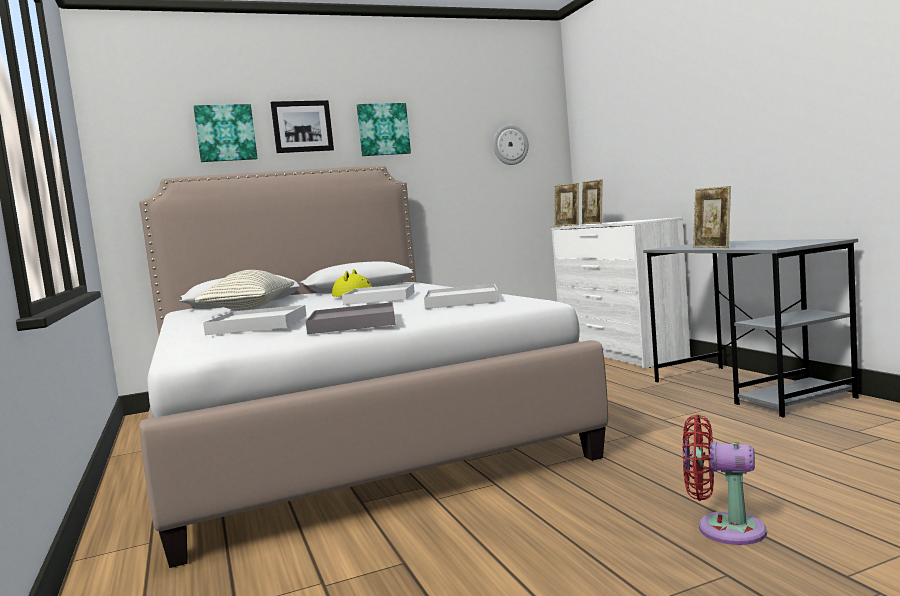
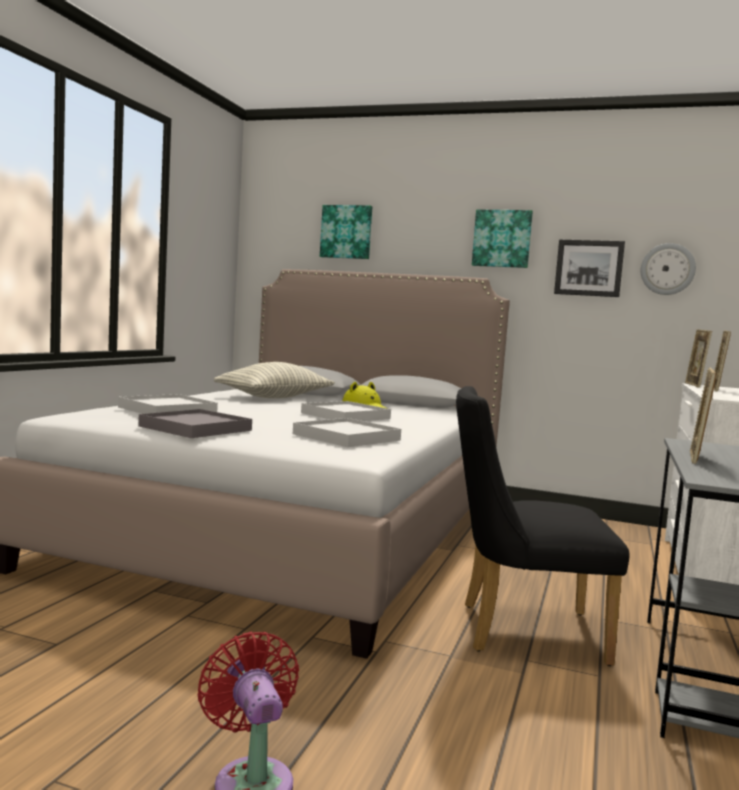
camera: 40 degrees right, 0 degrees up
(302, 126) = (417, 230): picture -> picture (589, 268)
(624, 411) = (519, 631): none -> black chair

